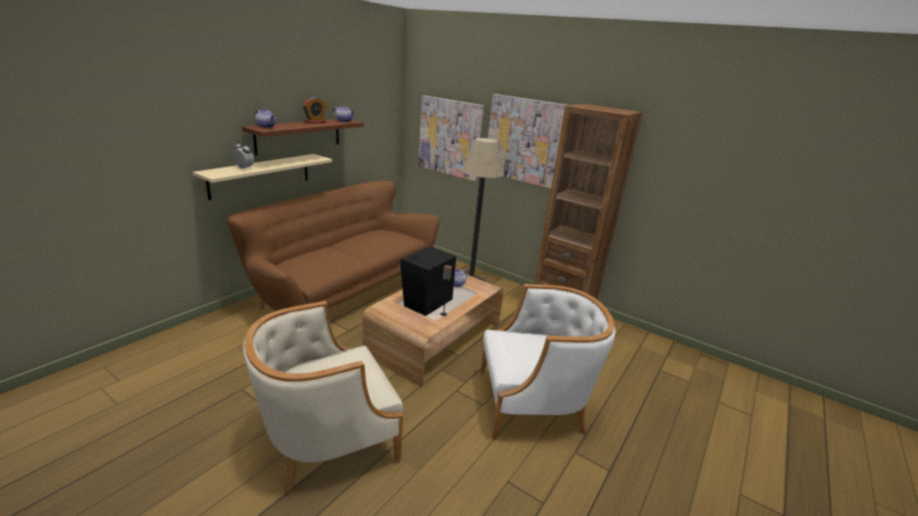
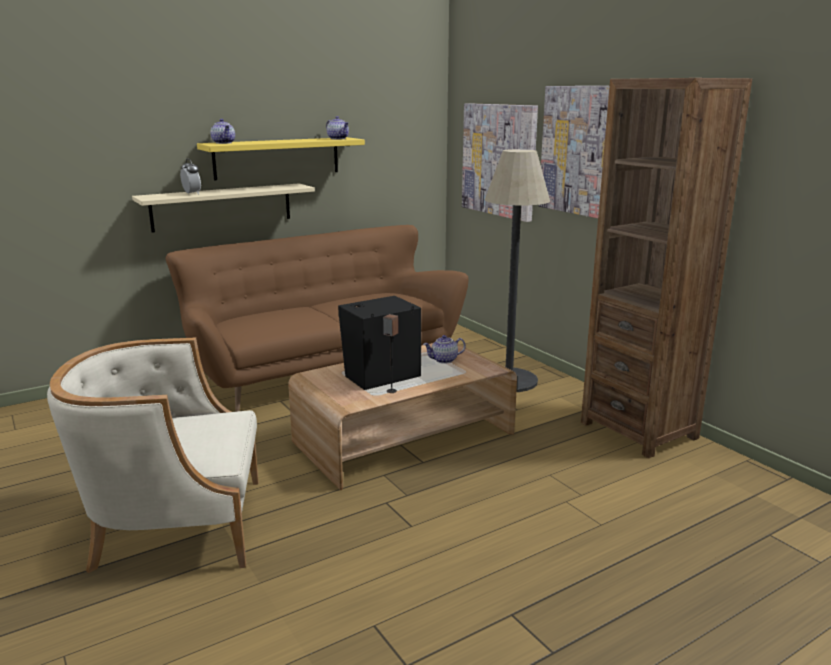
camera: 25 degrees right, 5 degrees down
(299, 135) = (277, 158): brown shelf -> yellow shelf
(315, 122) = (296, 139): alarm clock -> none
(533, 403) = (491, 539): white armchair -> none

